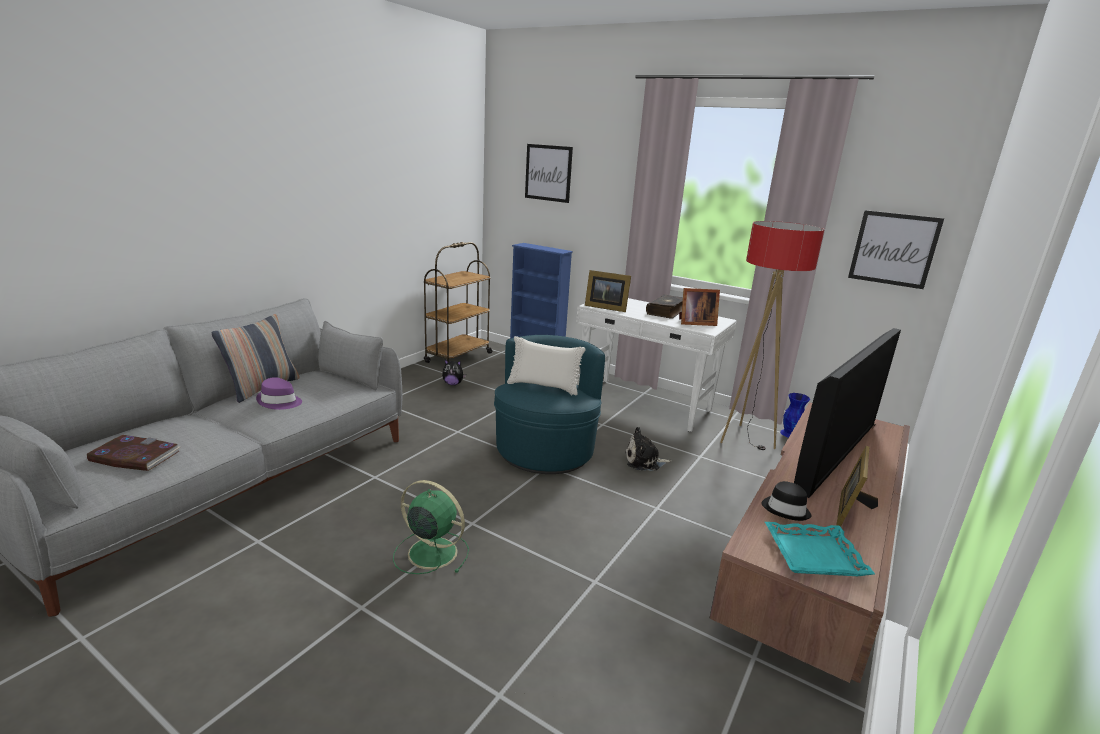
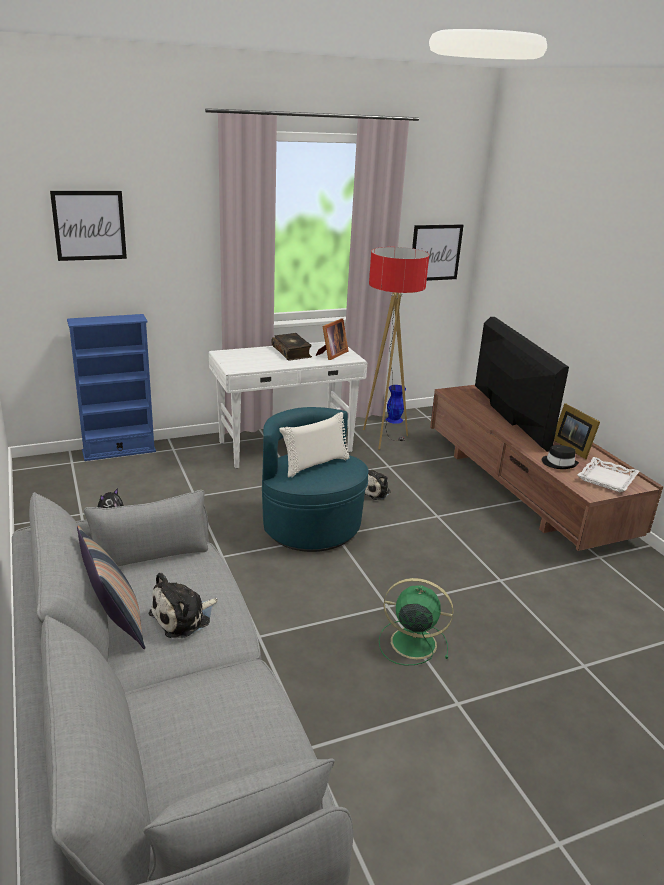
camera: 55 degrees left, 5 degrees up
(134, 456) = (235, 750): book -> none
(279, 402) = (183, 617): purple hat -> plush toy
(430, 552) = (411, 642): green fan -> green fan turned 45 degrees clockwise
(457, 358) = (45, 492): brown cart -> none
(605, 307) = (248, 367): picture frame -> none
(814, 555) = (607, 479): turquoise tray -> white tray

